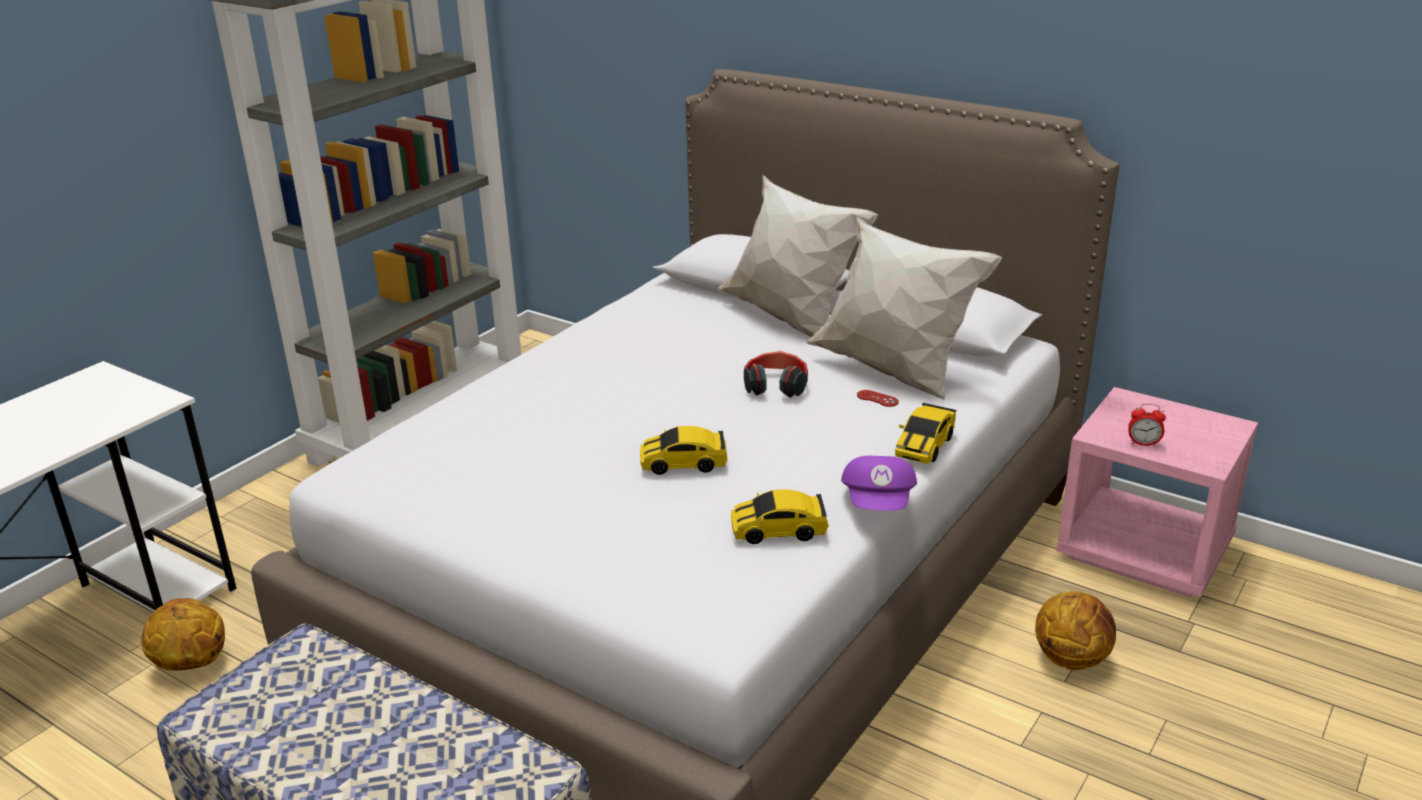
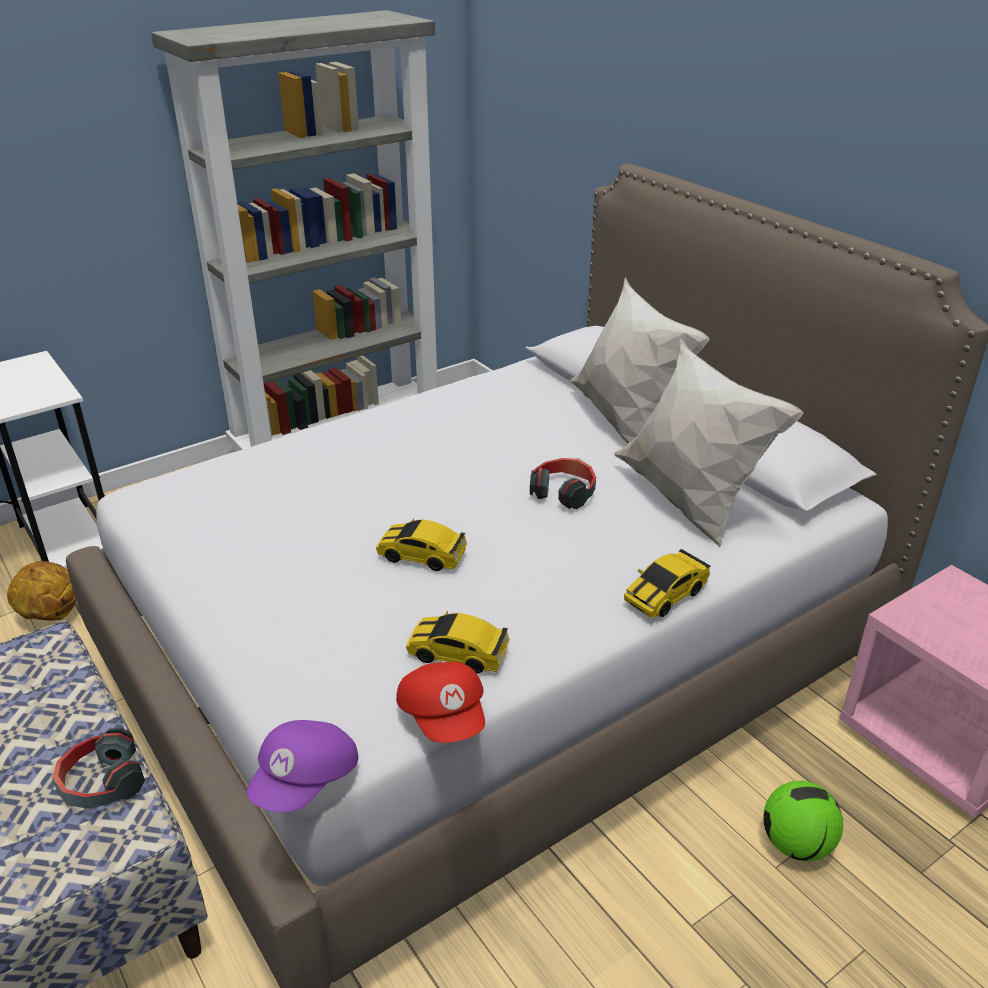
camera: 20 degrees right, 5 degrees up
(464, 745) = (101, 783): none -> headphones
(804, 579) = (445, 717): none -> red cap
(877, 398) = (652, 530): red game controller -> none
(879, 503) = (576, 649): purple cap -> purple cap (306, 781)
(1072, 659) = (796, 844): basketball -> football
(1143, 443) = (946, 640): alarm clock -> none

